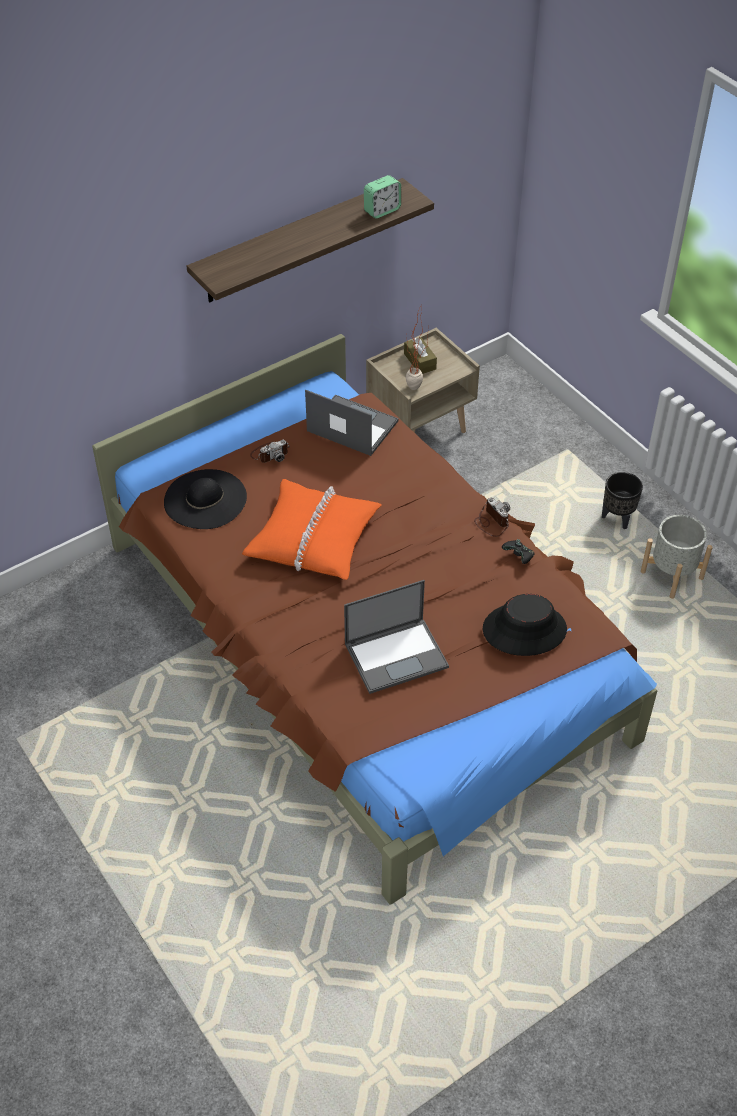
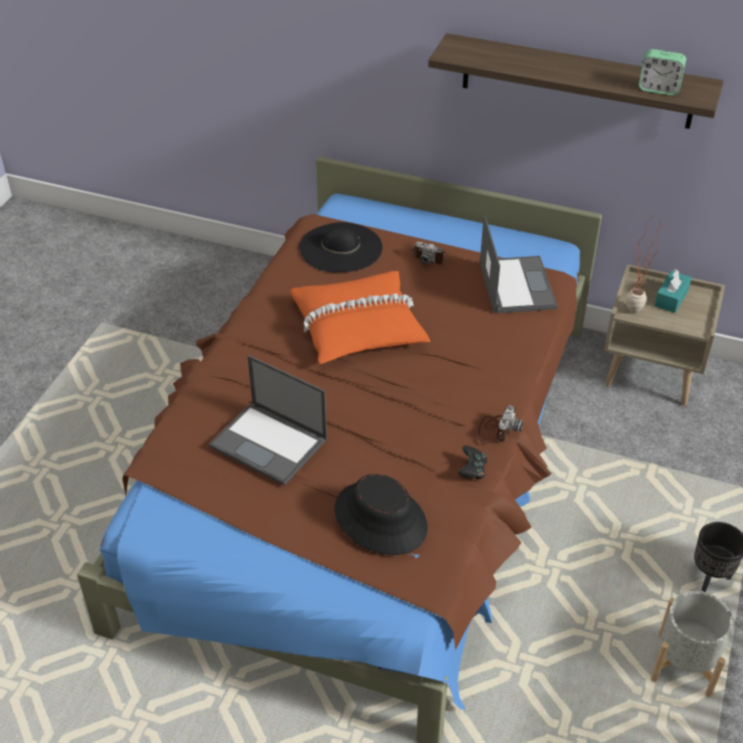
camera: 55 degrees right, 5 degrees down
(420, 361) = (671, 298): brown tissue box -> turquoise tissue box

